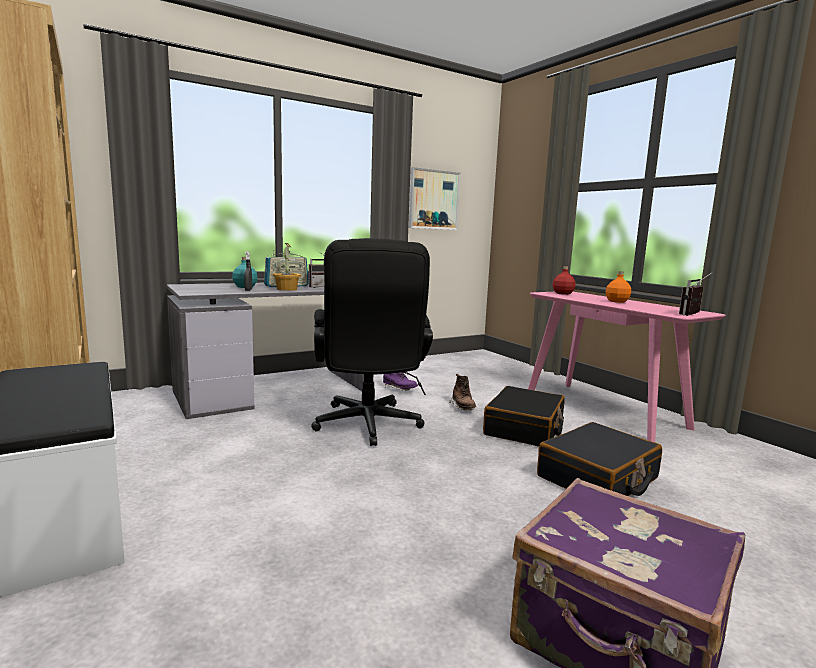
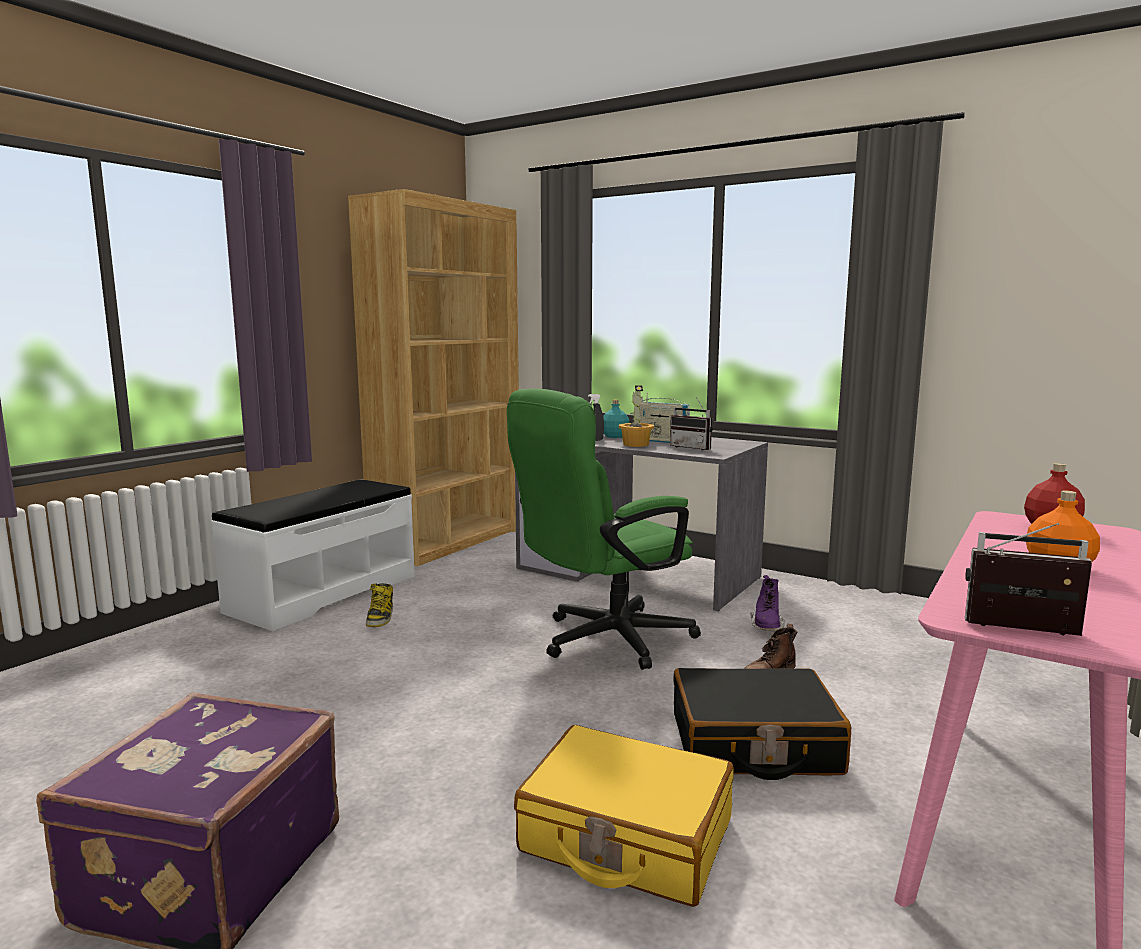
camera: 65 degrees right, 0 degrees up
(194, 493) = (380, 617): none -> boot
(368, 427) = (603, 641): black office chair -> green office chair
(434, 199) = (1009, 305): picture -> none
(598, 478) = (626, 836): black suitcase -> yellow suitcase

